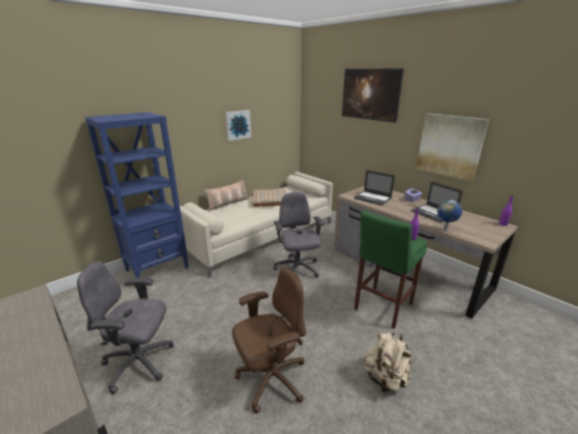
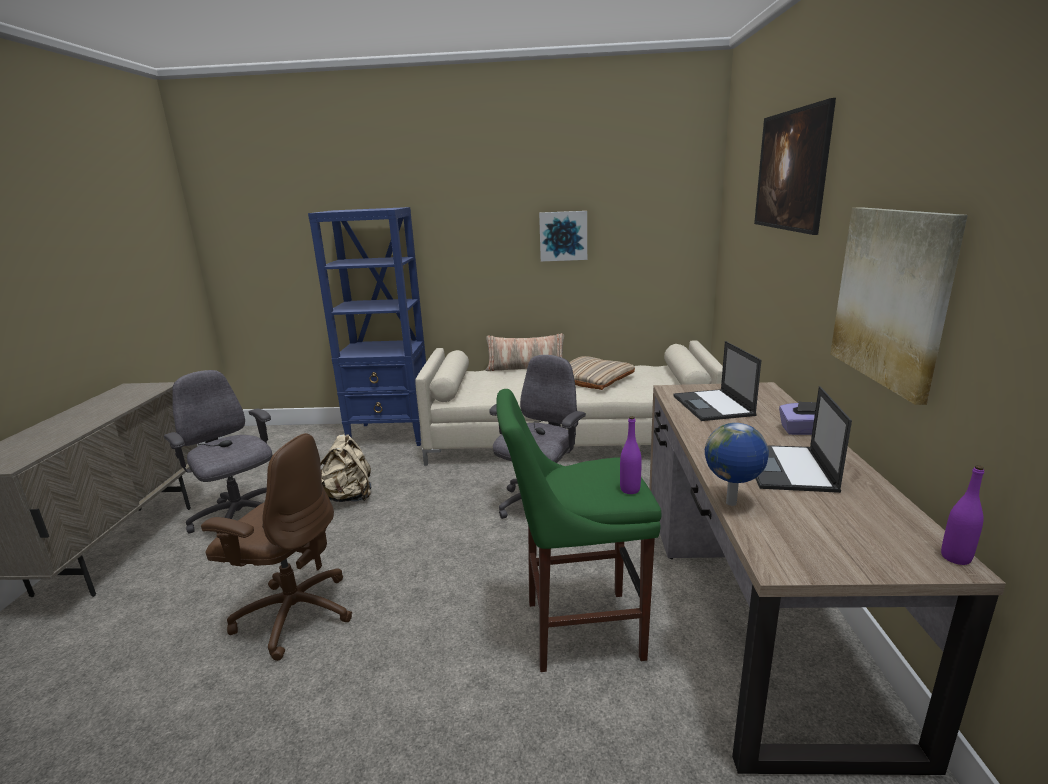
camera: 45 degrees right, 5 degrees down
(385, 379) = (401, 723): beige backpack -> beige backpack (348, 497)

